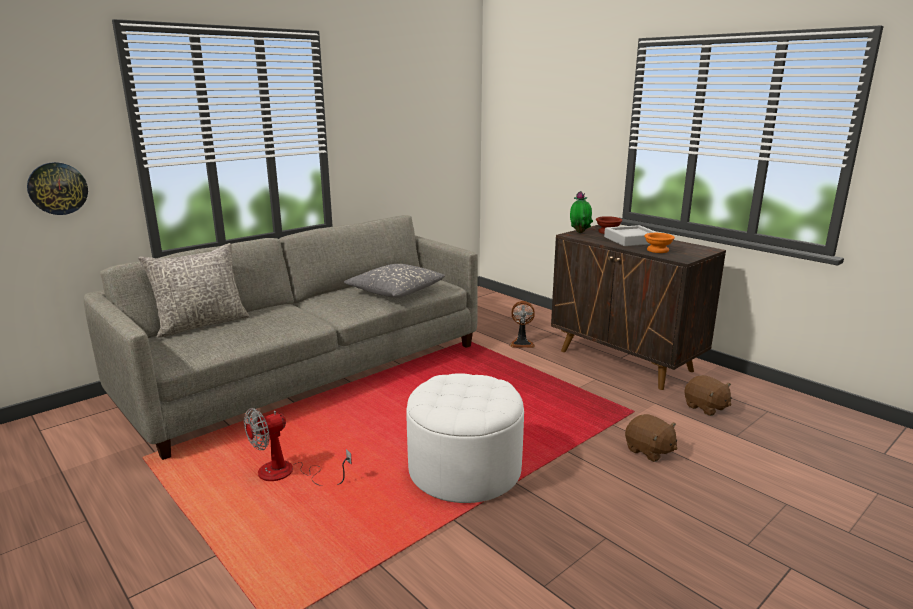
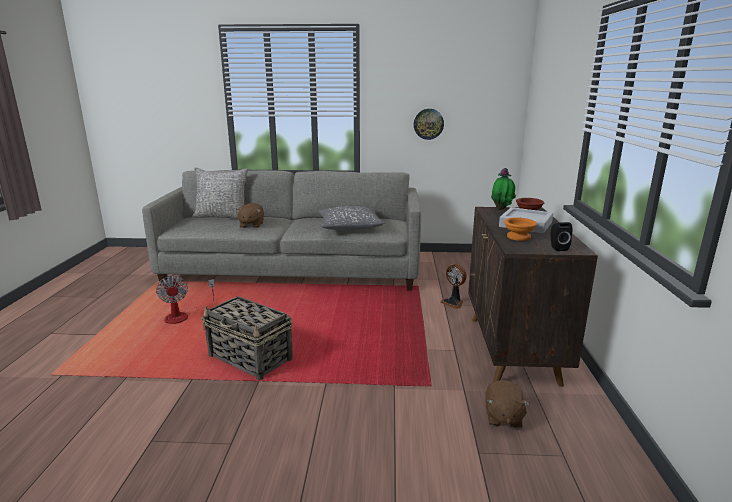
camera: 45 degrees right, 0 degrees up
(57, 188) = (184, 124): wall clock -> wall clock (428, 124)
(288, 474) = (183, 315): fan -> fan turned 120 degrees counterclockwise
(464, 470) = (251, 358): white ottoman -> basket
(649, 451) = (378, 416): brown plush toy -> brown plush toy (251, 225)
(697, 251) = (557, 248): none -> black speaker

